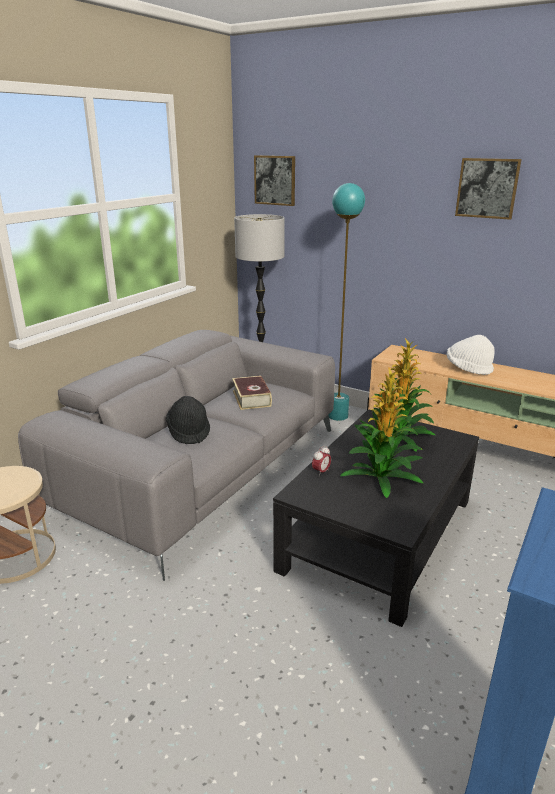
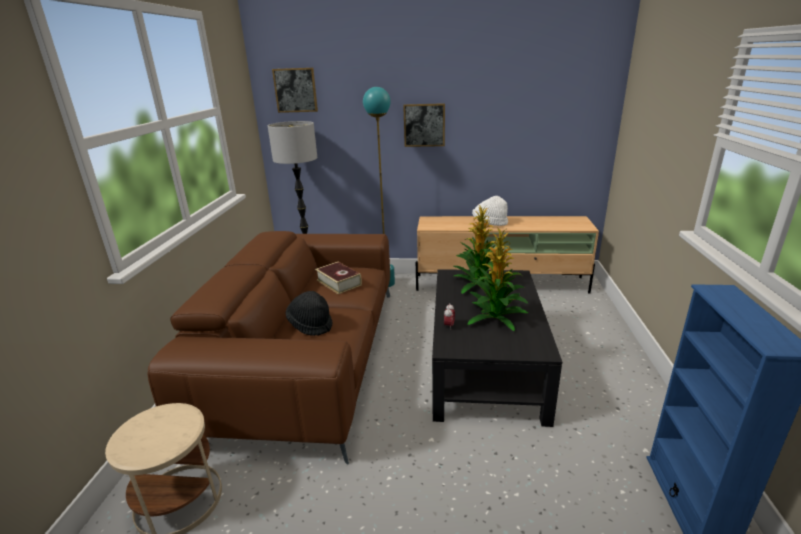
camera: 25 degrees left, 0 degrees up
(203, 468) = (307, 356): grey sofa -> brown sofa
(487, 188) = (482, 83): picture -> picture (424, 125)

